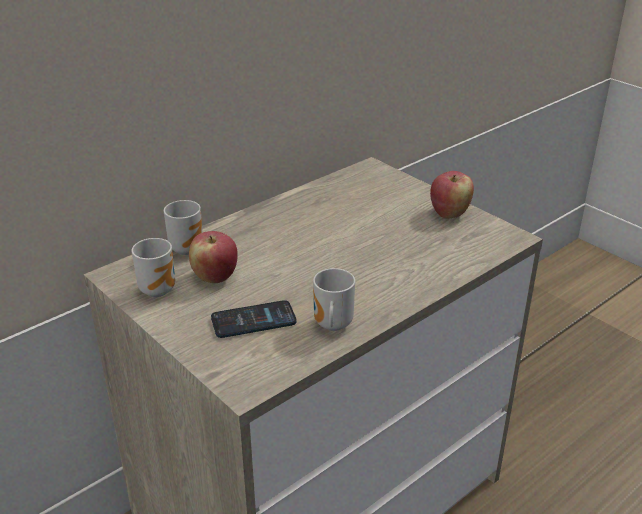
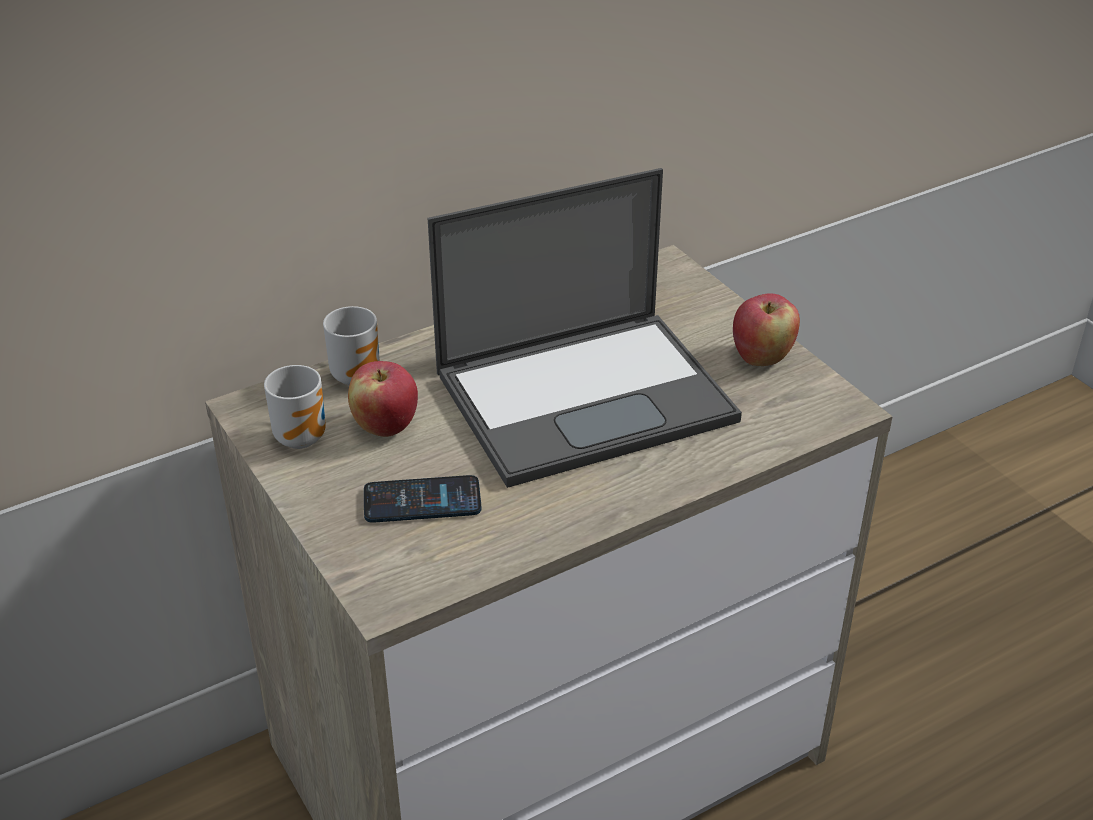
camera: 10 degrees right, 5 degrees up
(331, 326) = (528, 523): mug -> none
(345, 245) = (587, 395): none -> laptop

